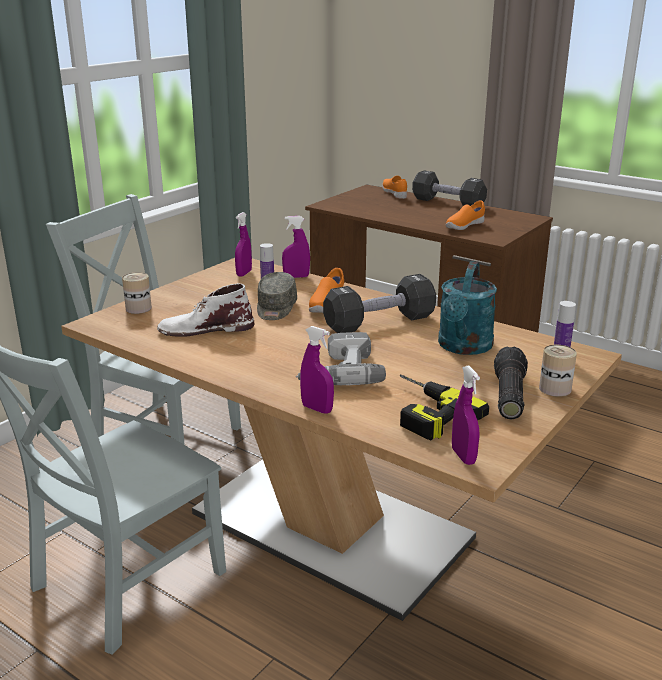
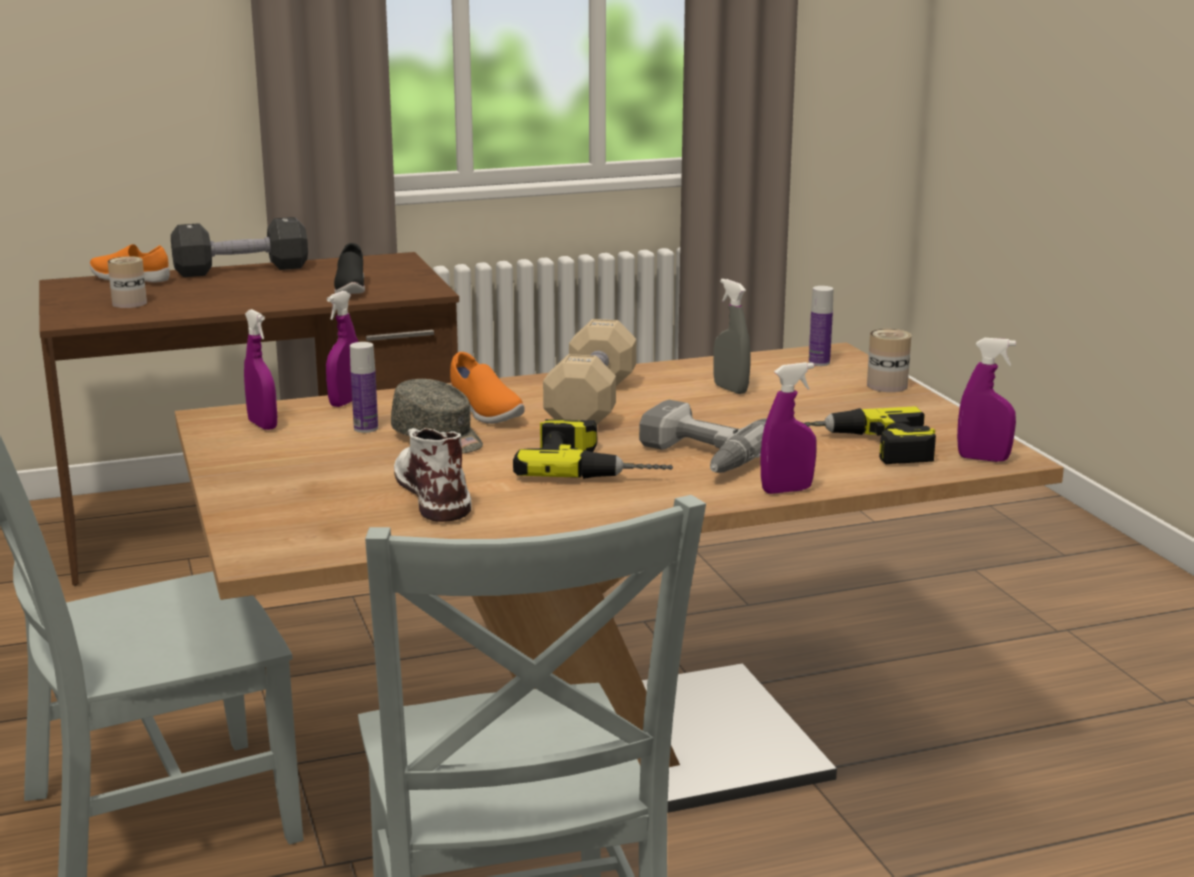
camera: 55 degrees left, 5 degrees down
(138, 308) = (262, 515): can -> can (129, 303)
(205, 329) = (433, 491): white boot -> white boot turned 135 degrees clockwise
(289, 351) = (596, 465): none -> power drill
(379, 322) = (591, 403): black dumbbell -> beige dumbbell
(463, 347) = (730, 389): turquoise watering can -> grey spray bottle
(464, 226) = (350, 289): orange shoe -> black shoe
(507, 395) = (875, 406): flashlight -> none

